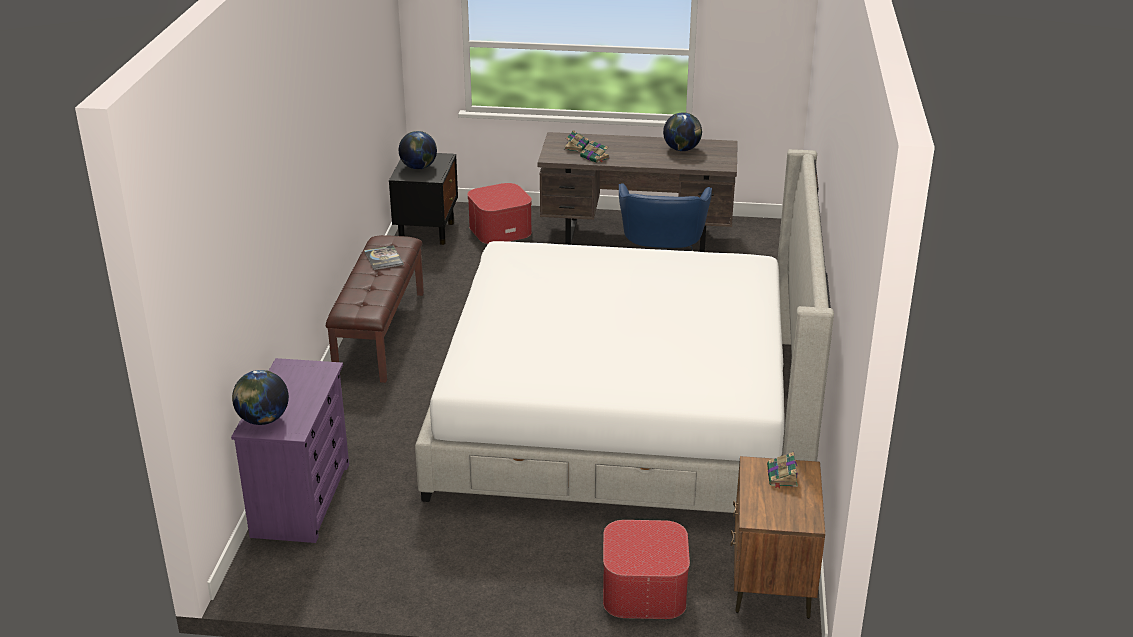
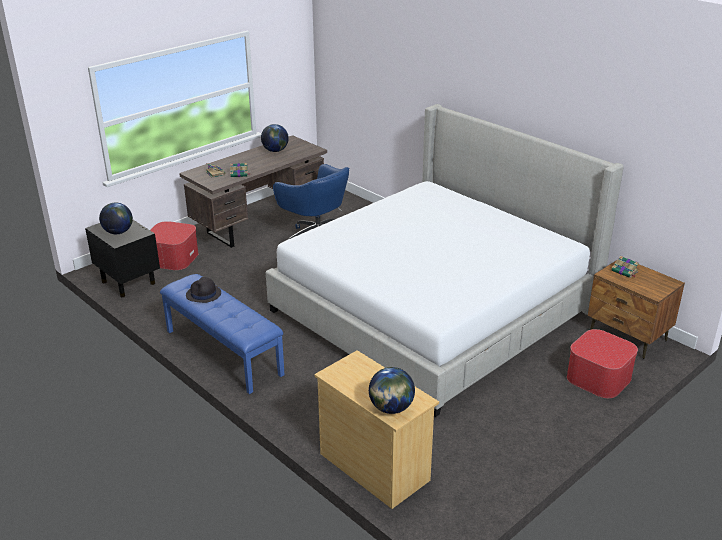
camera: 50 degrees left, 0 degrees up
(301, 499) = (374, 466): purple dresser -> beige dresser
(379, 333) = (222, 352): brown bench -> blue bench
(383, 258) = (203, 294): book -> black hat

